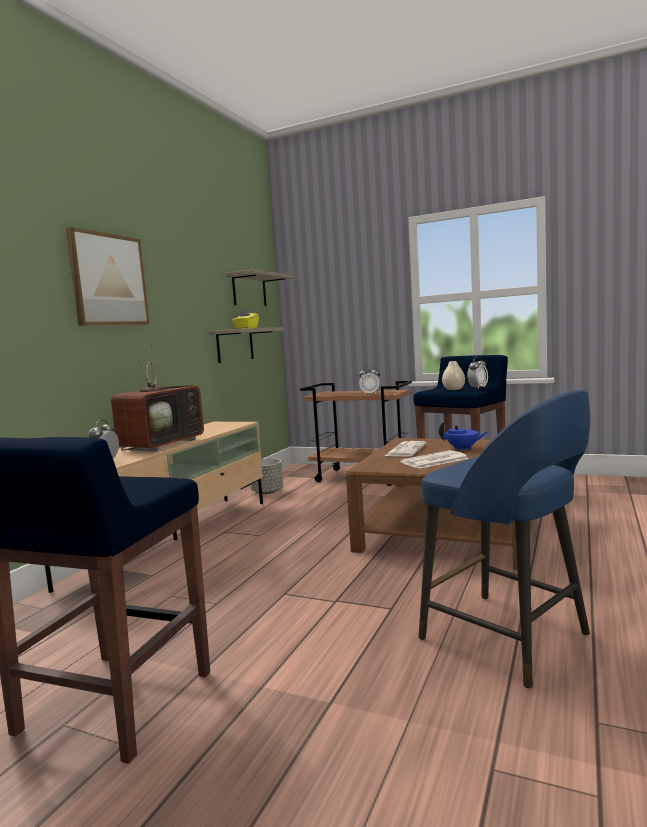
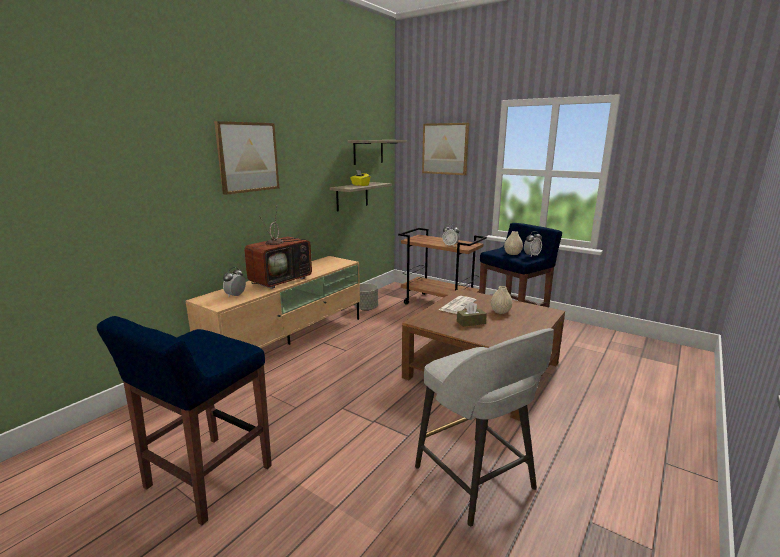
camera: 10 degrees right, 10 degrees up
(344, 282) = (445, 149): none -> picture
(434, 461) = (471, 322): newspaper -> brown tissue box
(463, 449) = (500, 311): blue teapot -> beige vase
(508, 638) = (476, 480): blue stool -> grey stool

